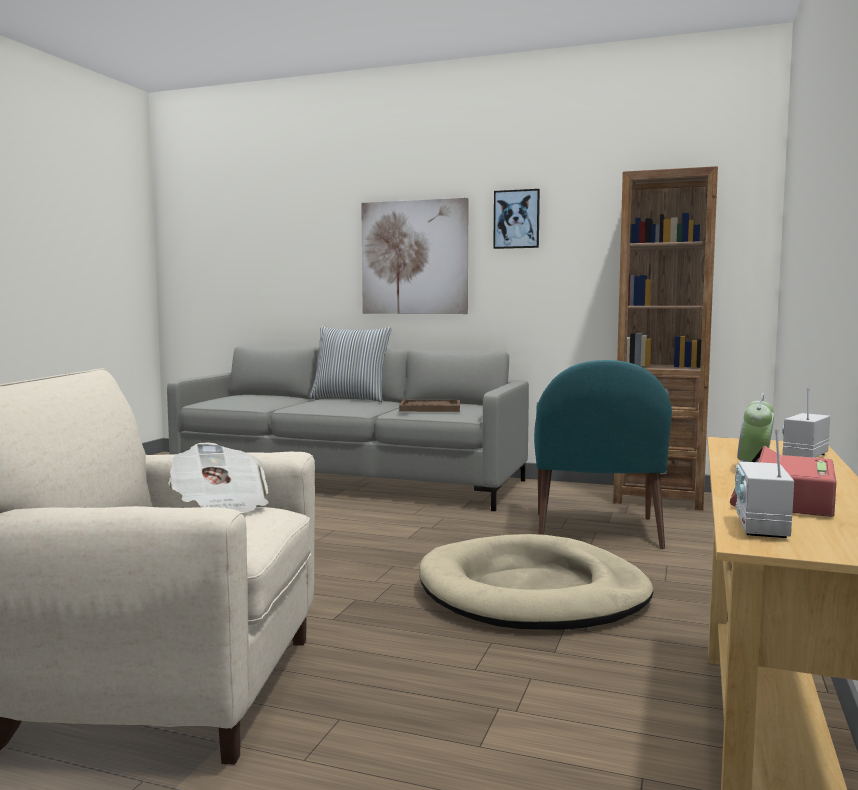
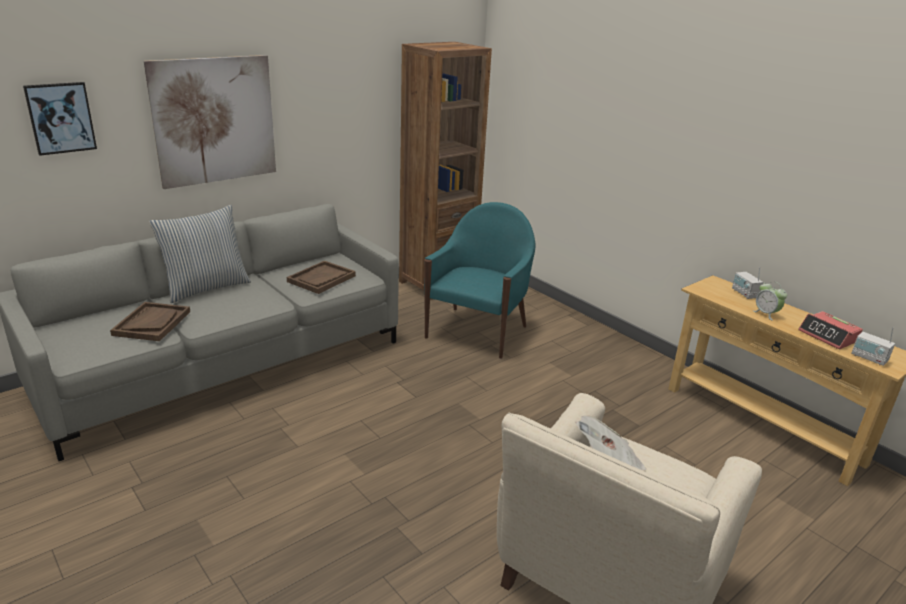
camera: 60 degrees left, 20 degrees up
(272, 401) = (152, 323): none -> brown tray
(516, 219) = (312, 76): picture -> picture (60, 118)
(533, 593) = (558, 396): beige dog bed -> none
(596, 531) = (477, 331): turquoise armchair -> turquoise armchair turned 105 degrees counterclockwise

